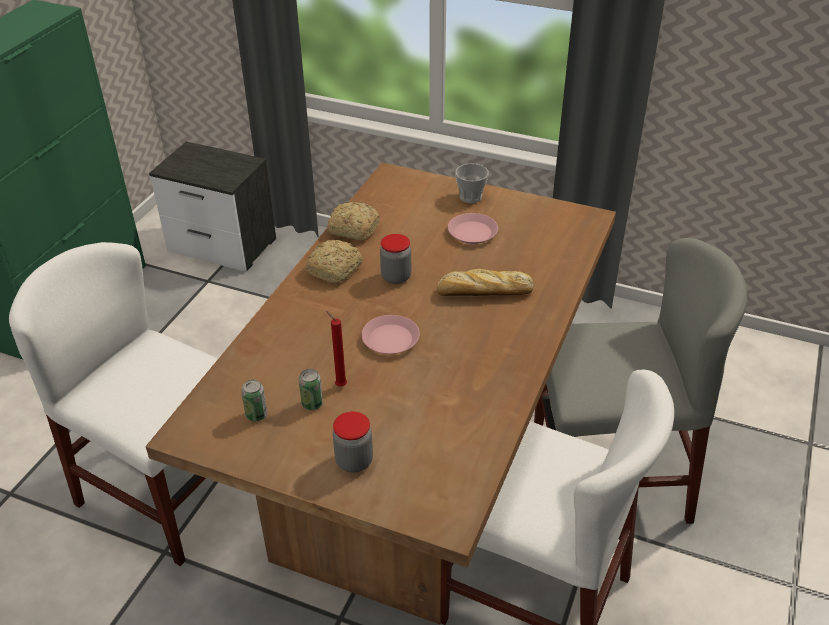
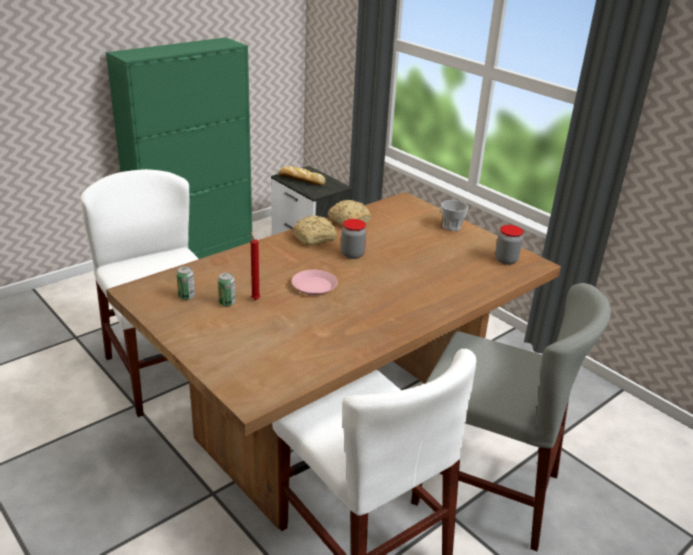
camera: 25 degrees right, 10 degrees down
(354, 461) = (222, 342): jar -> jar (506, 260)
(472, 233) = (432, 246): pink plate -> none
(482, 292) = (407, 281): bread -> bread (300, 180)

